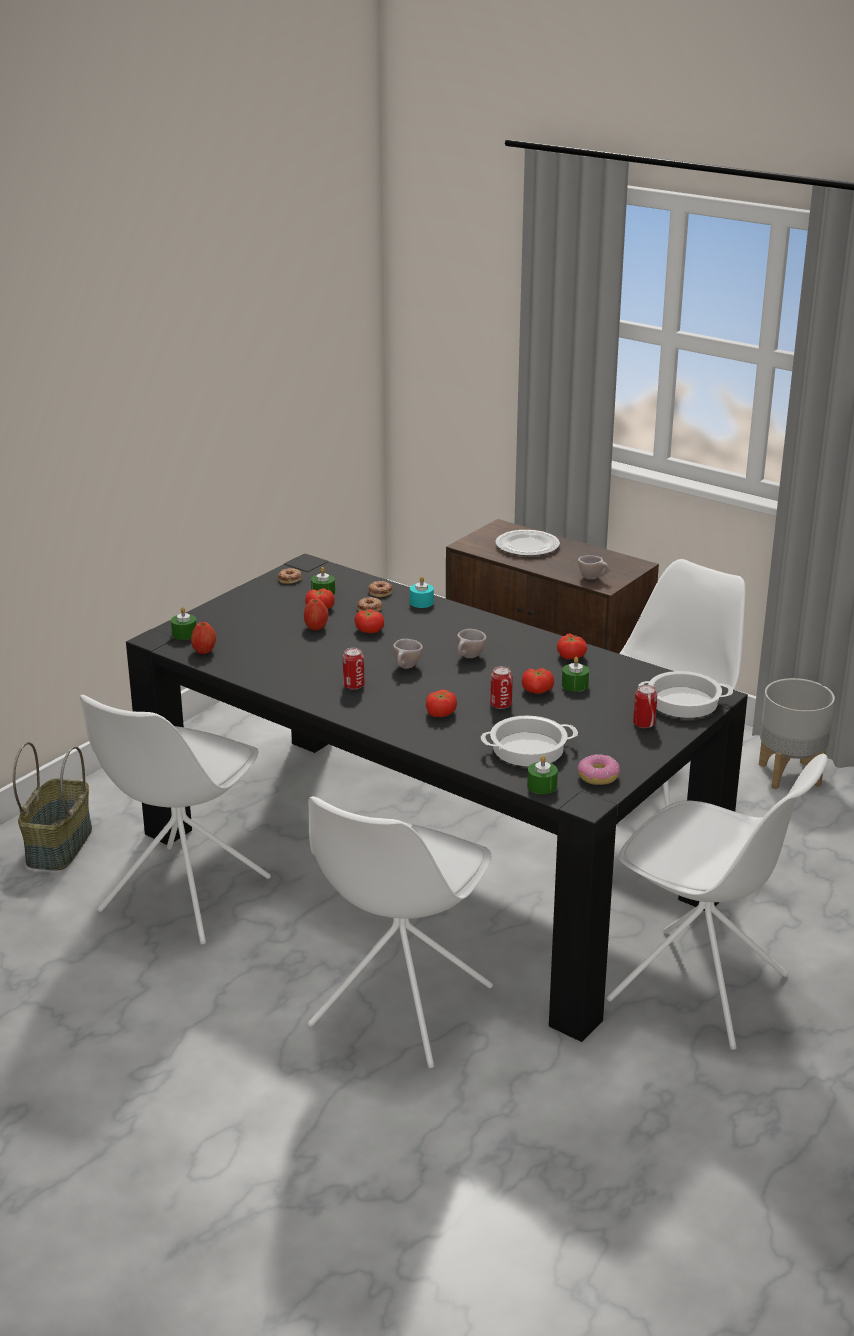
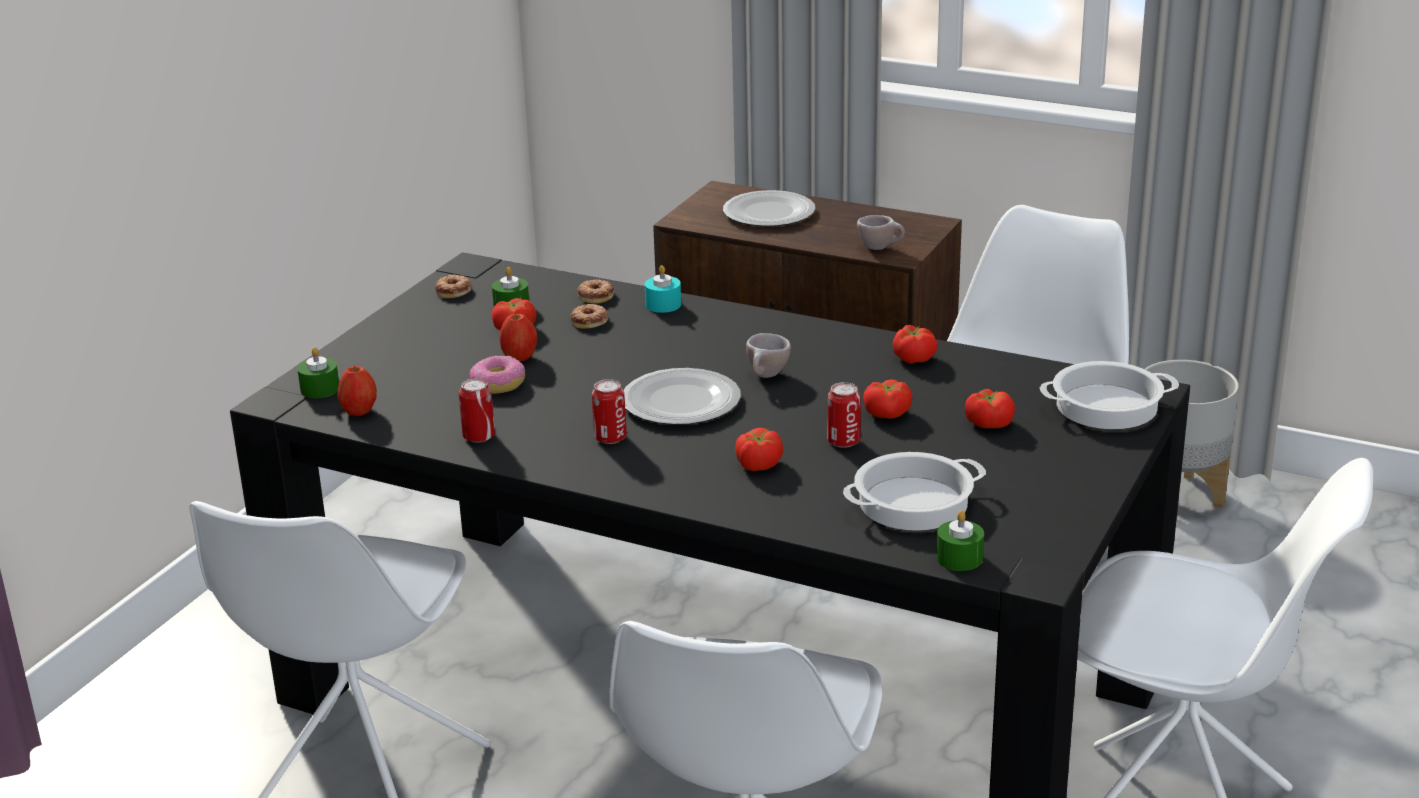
camera: 10 degrees left, 0 degrees up
(58, 845) = (145, 739): basket -> none
(369, 630) = (601, 352): tomato -> tomato (989, 423)
(406, 668) = (679, 402): beige cup -> plate
(575, 685) = (938, 399): green candle -> none
(598, 776) = (1036, 532): donut -> donut (498, 384)
(644, 724) = (1065, 445): can -> can (479, 436)

